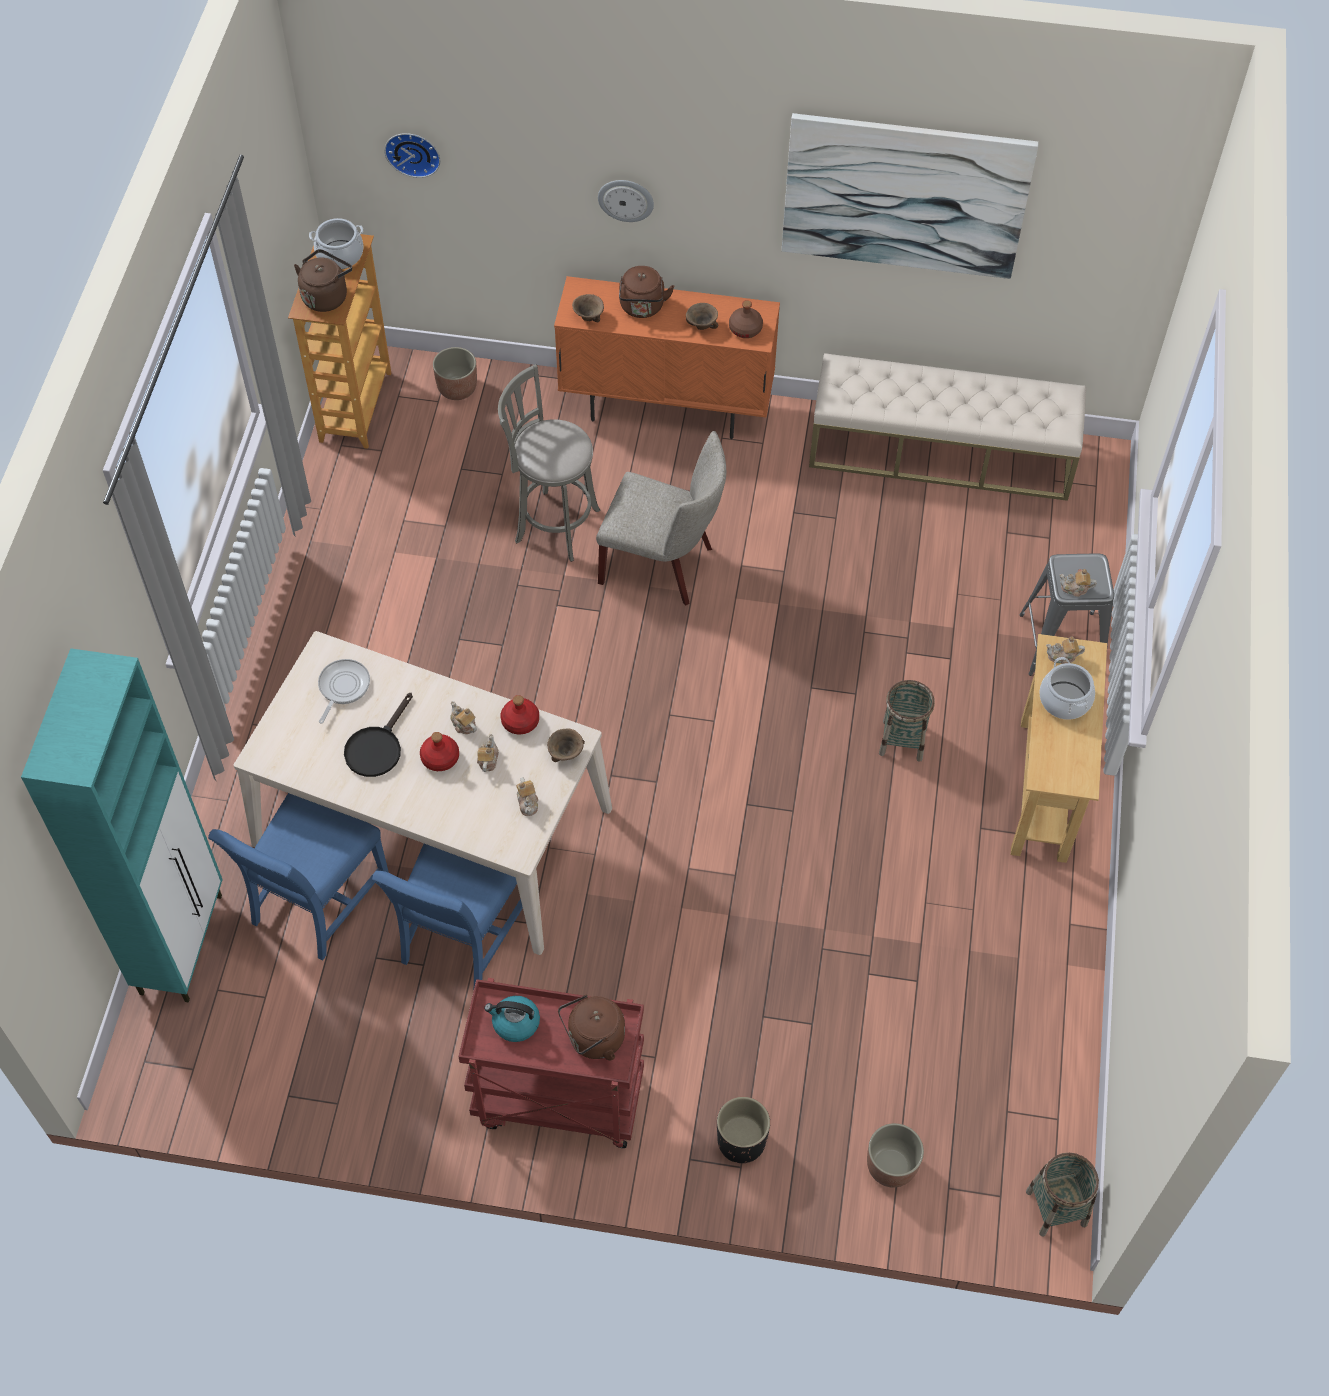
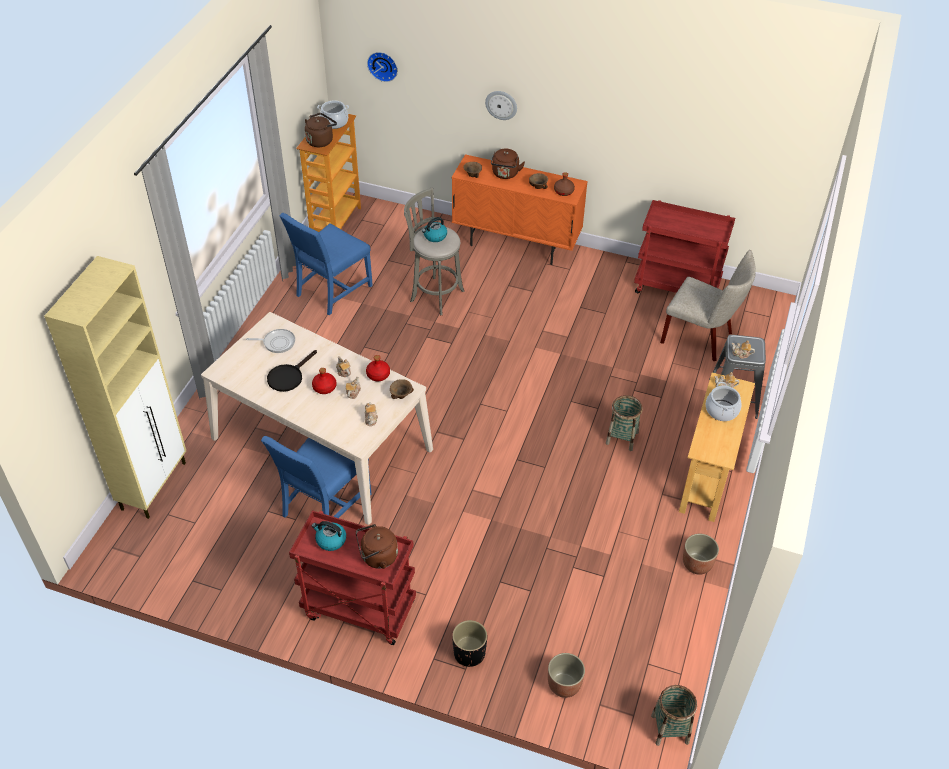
camera: 10 degrees right, 10 degrees down
(182, 942) = (154, 485): turquoise cabinet -> beige cabinet
(315, 901) = (240, 474): blue chair -> blue chair (331, 291)
(342, 687) = (277, 343): frying pan -> frying pan turned 60 degrees clockwise
(457, 388) = (396, 220): planter -> planter (697, 564)
(550, 443) = (435, 236): none -> kettle
(663, 565) = (495, 324): beige chair -> beige chair (701, 338)
(905, 196) = (664, 112): picture -> none
(941, 452) = (677, 287): beige bench -> red cart

